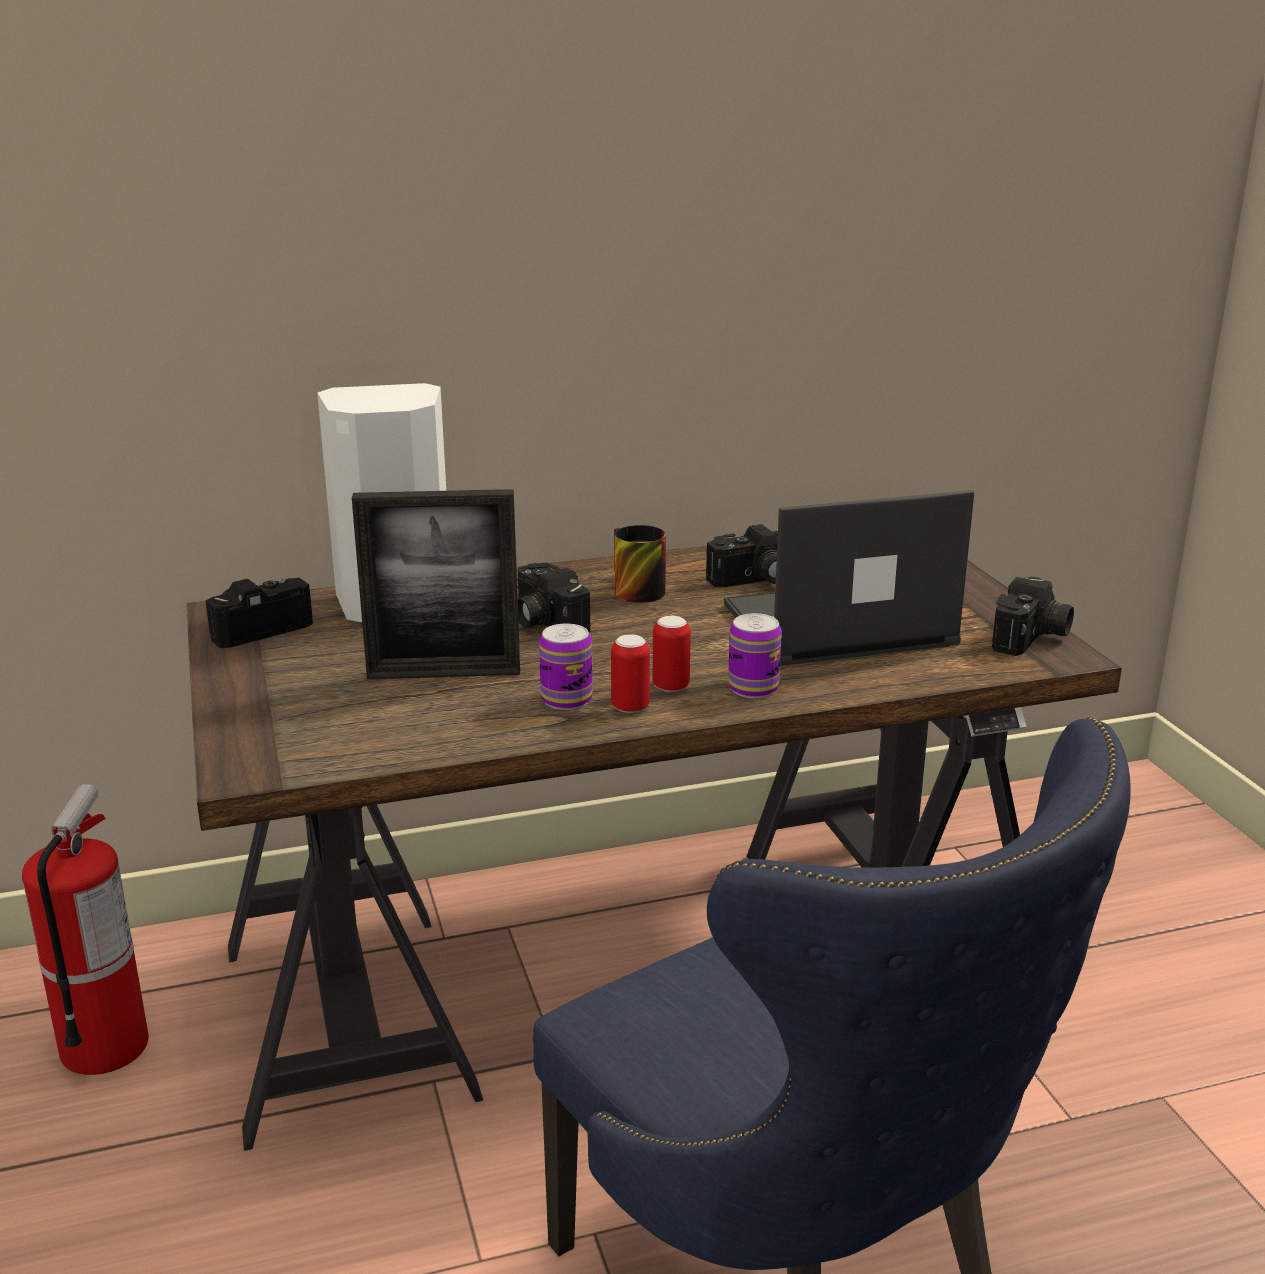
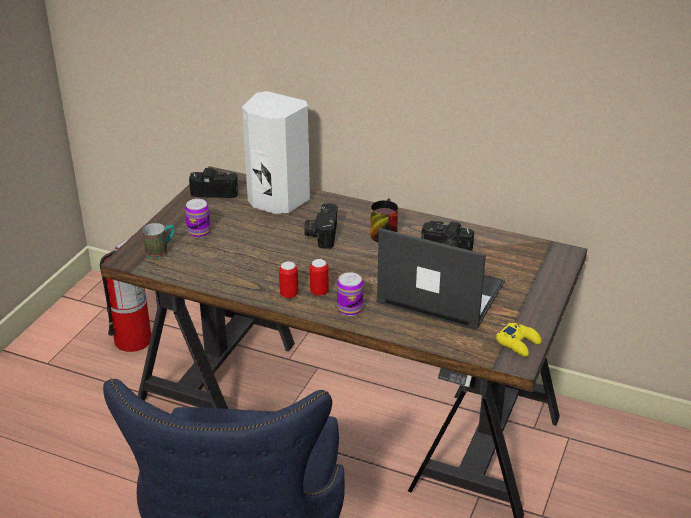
camera: 40 degrees right, 10 degrees up
(294, 736) = (161, 251): none -> mug
(444, 673) = (247, 244): picture frame -> none
(566, 699) = (272, 279): can -> can (199, 232)
(1032, 638) = (518, 343): camera -> yellow game controller

